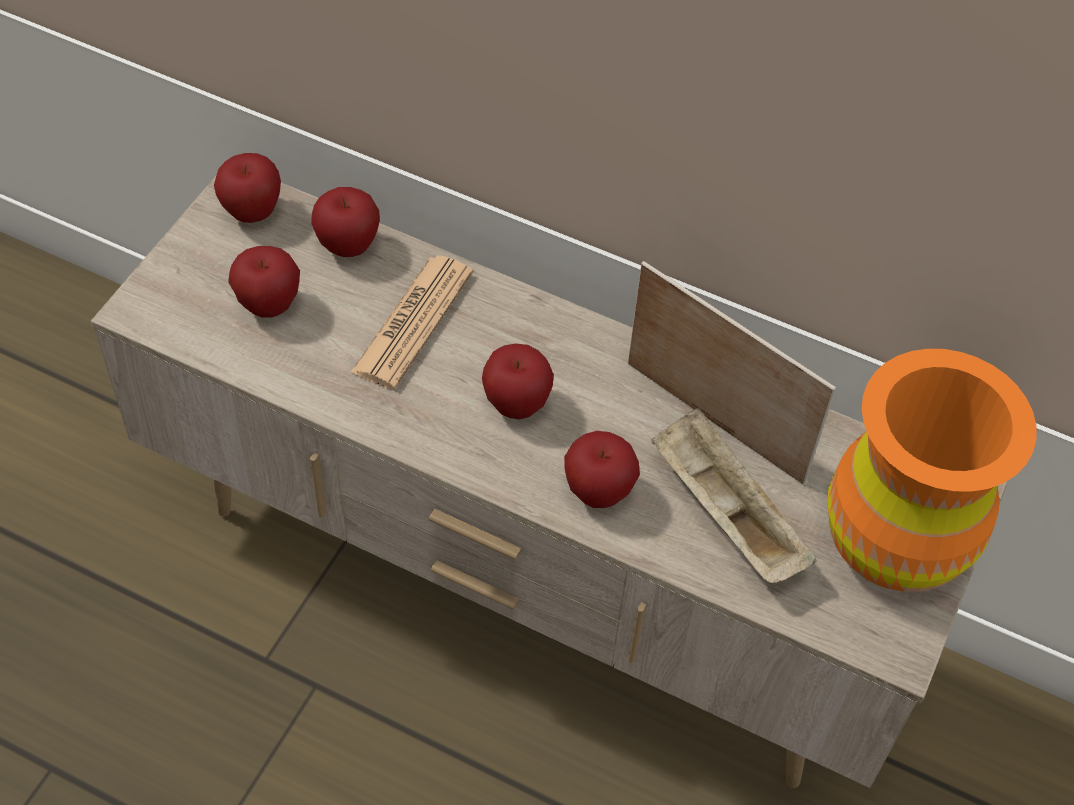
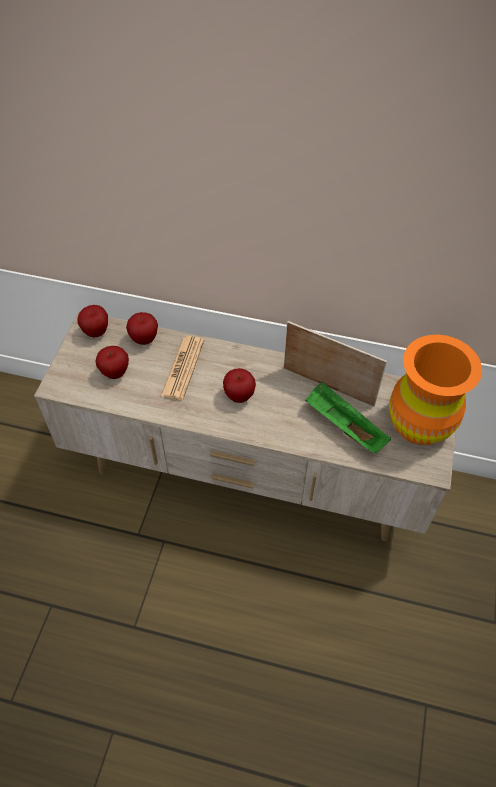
camera: 10 degrees left, 0 degrees up
(598, 492) = (286, 428): apple -> none
(723, 513) = (343, 426): beige tray -> green tray

